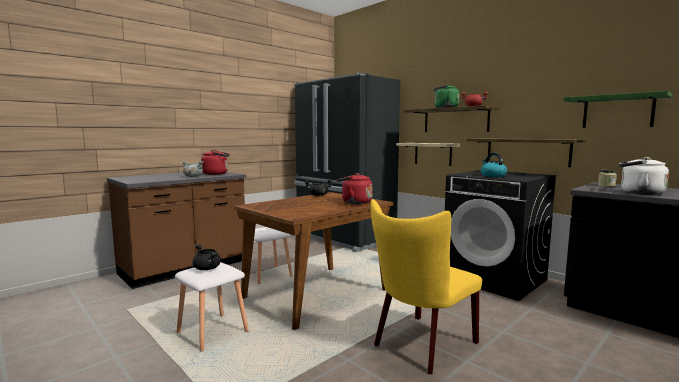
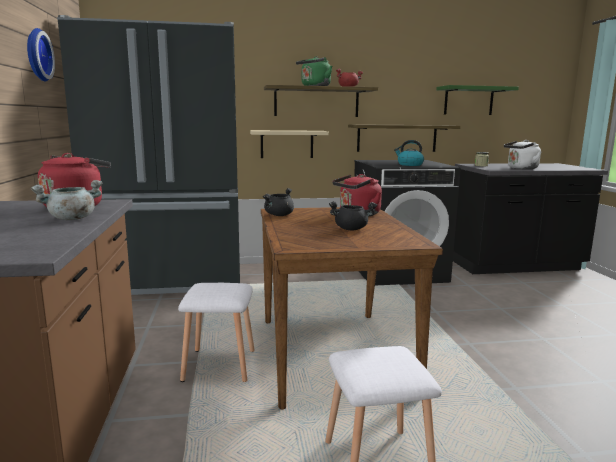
camera: 55 degrees left, 5 degrees up
(207, 269) = (383, 363): black cooking pot -> black cooking pot (351, 229)
(273, 104) = (36, 55): none -> wall clock
(421, 345) = (505, 345): yellow chair -> none

